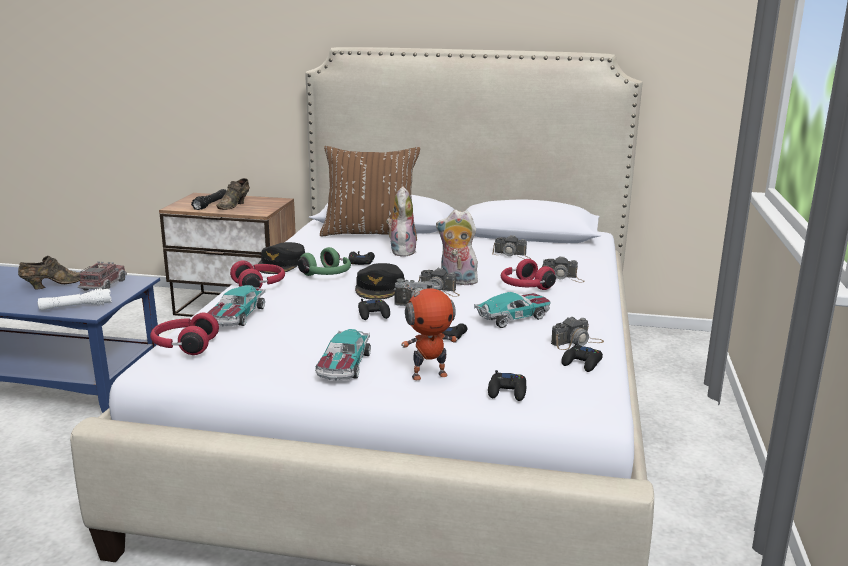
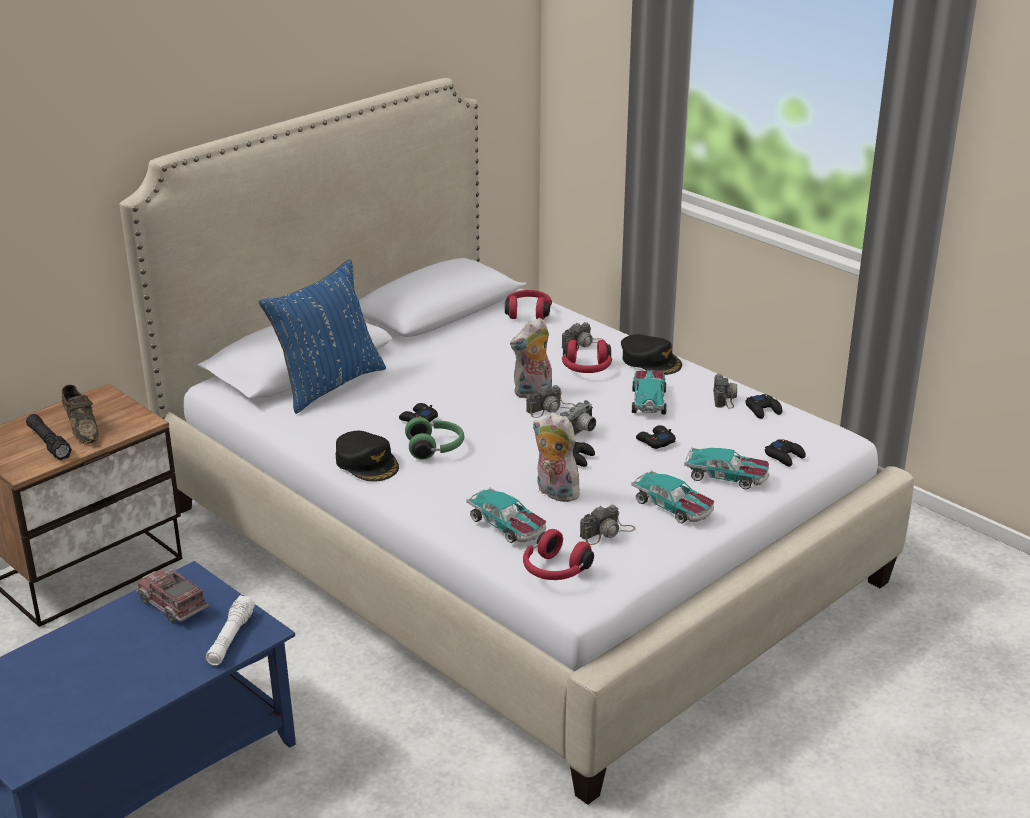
camera: 55 degrees left, 10 degrees up
(52, 285) = (118, 644): brown shoe -> none
(260, 285) = (422, 492): red headphones -> red headphones (528, 312)
(370, 234) = (327, 385): brown pillow -> blue pillow
(380, 288) = (510, 433): black cap -> black cap (651, 361)
(401, 251) = (408, 388): plush toy -> plush toy (554, 492)
(429, 375) = (727, 476): toy robot -> toy car
(512, 255) = (494, 341): camera -> camera (607, 532)

